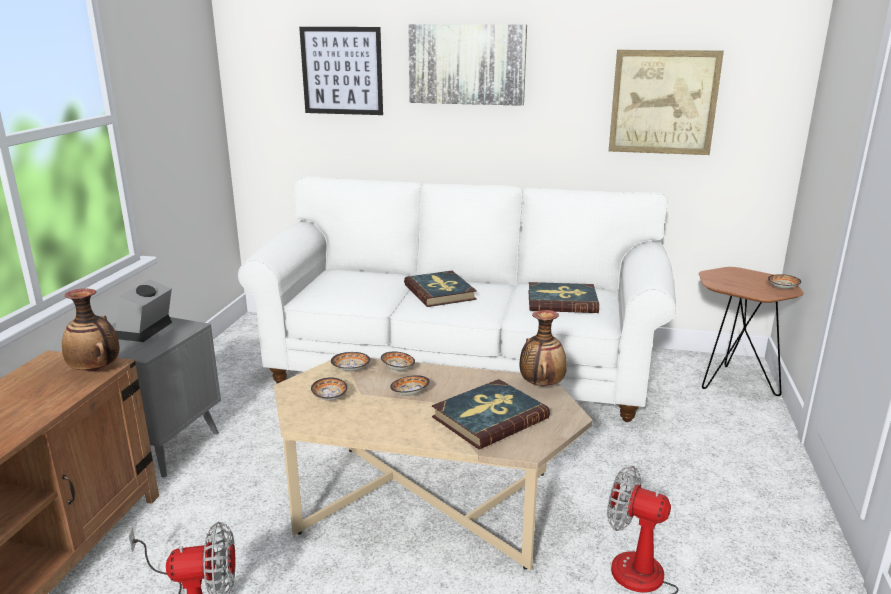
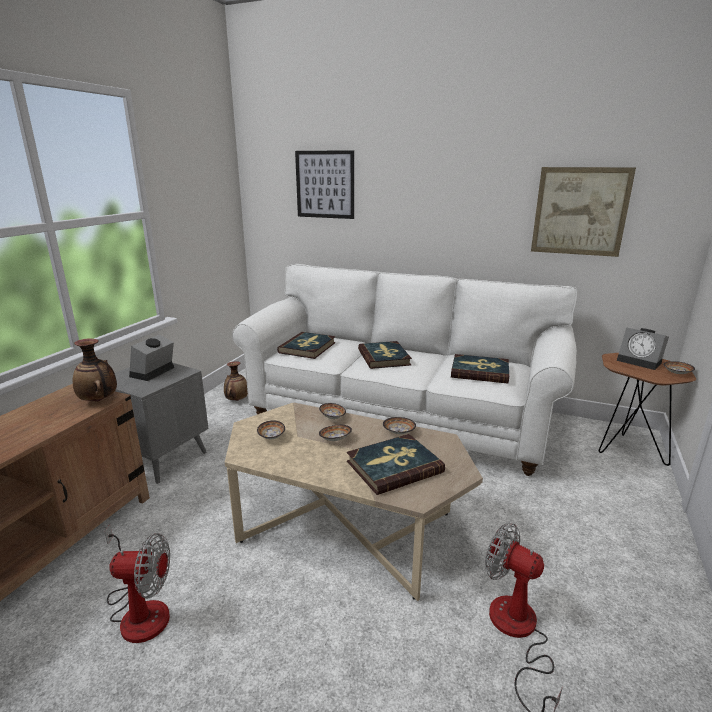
camera: 10 degrees right, 0 degrees up
(338, 286) = (307, 347): none -> book
(351, 369) = (296, 415): bowl -> bowl (399, 432)
(467, 64) = (419, 179): picture -> none
(541, 385) = (445, 441): vase -> vase (236, 400)
(742, 277) = (640, 361): none -> alarm clock

